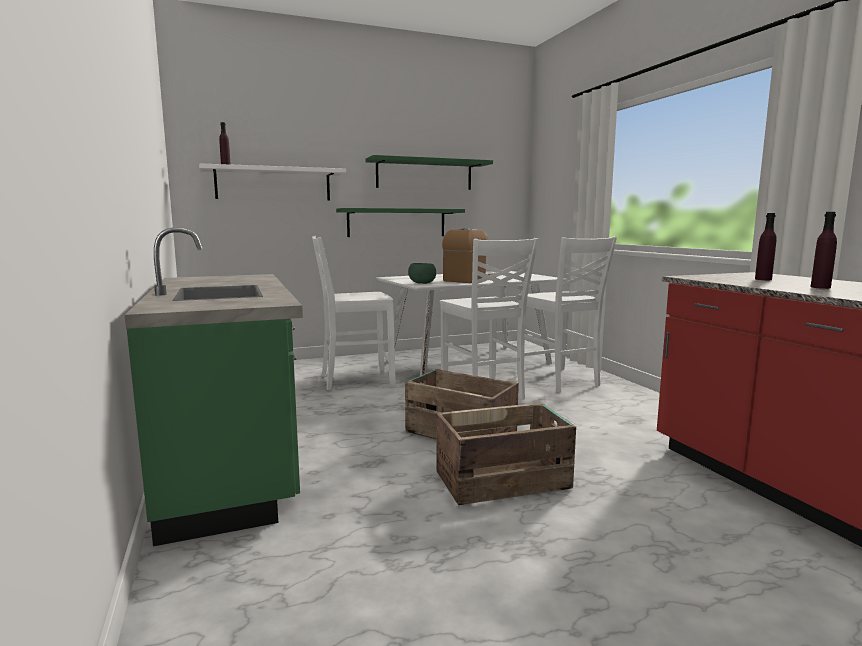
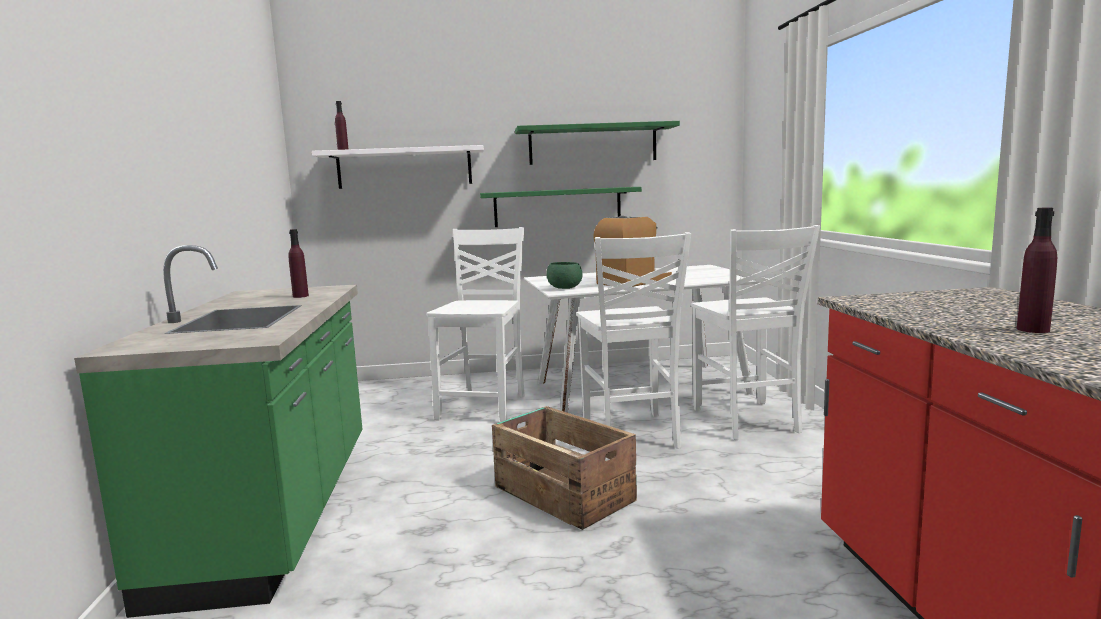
camera: 15 degrees right, 0 degrees up
(355, 380) = (485, 407): white chair -> white chair turned 105 degrees clockwise
(504, 480) = (574, 574): crate -> none
(763, 279) = (968, 307): purple bottle -> purple bottle (300, 296)

